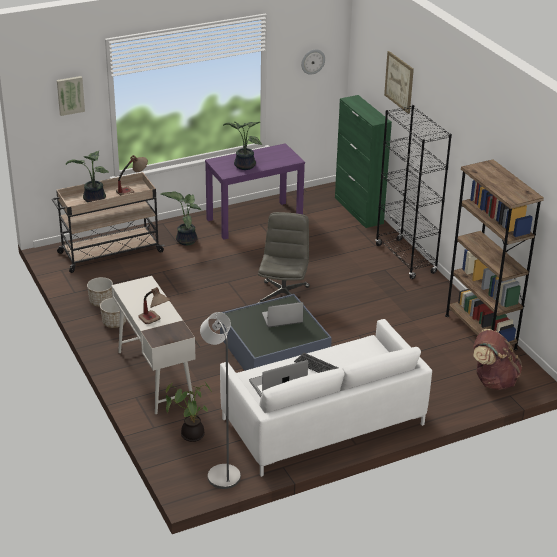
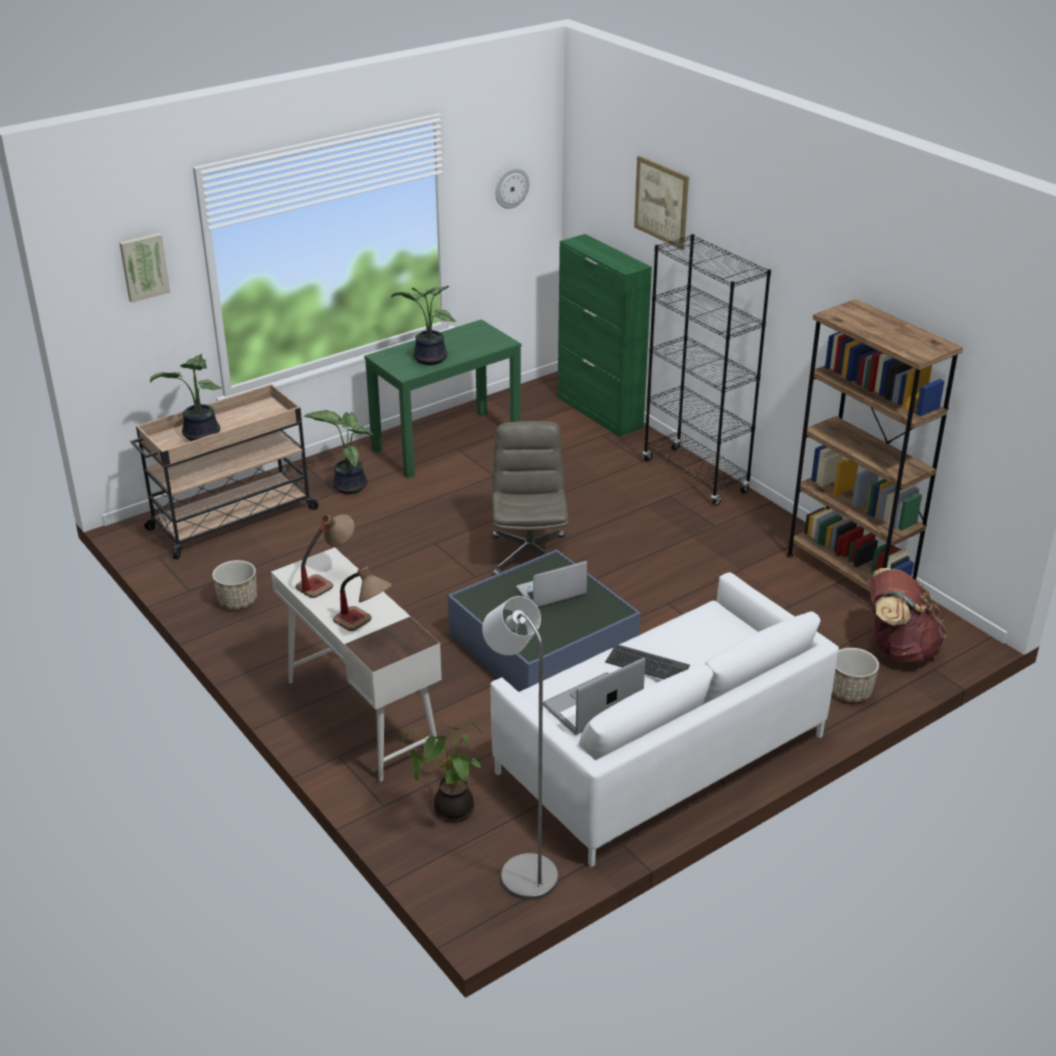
camera: 10 degrees left, 0 degrees up
(114, 322) = (269, 633): planter -> planter (850, 692)
(132, 189) = (260, 413): table lamp -> table lamp (328, 579)
(254, 220) = (447, 443): purple console table -> green console table

